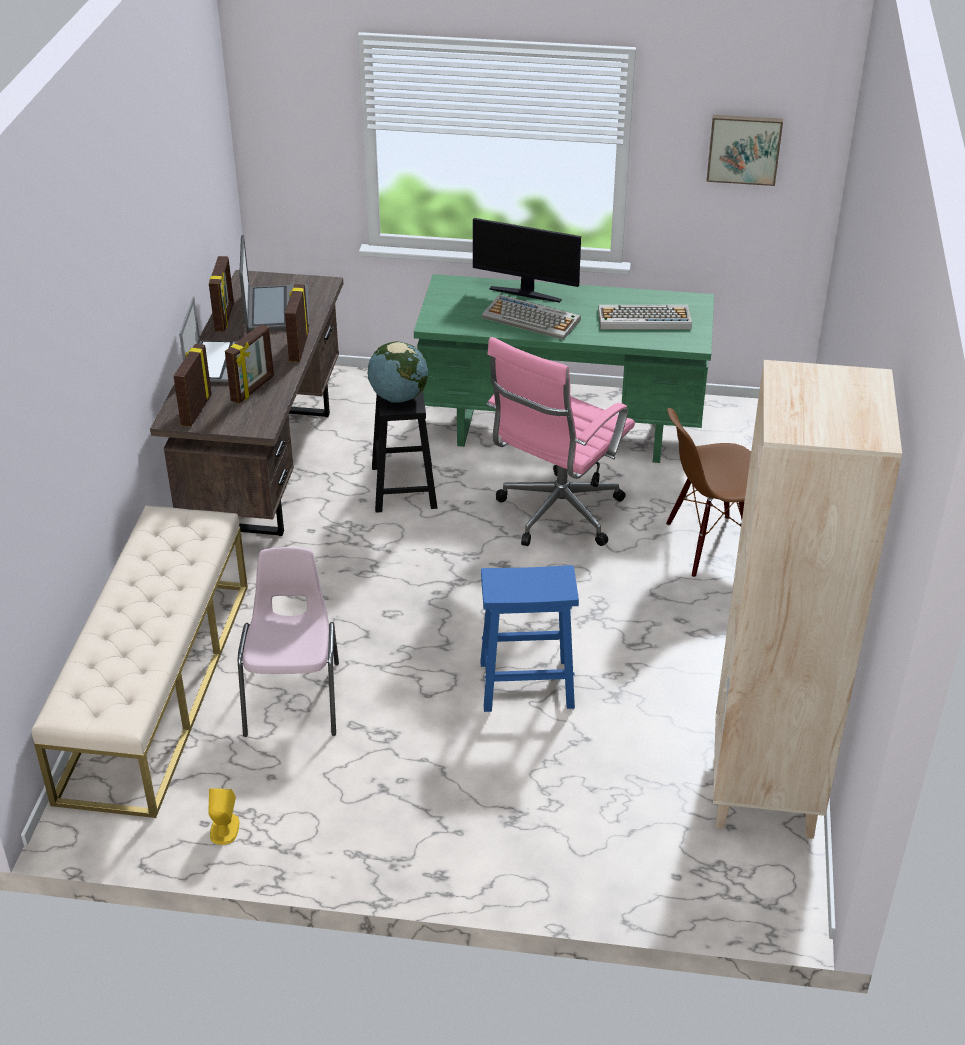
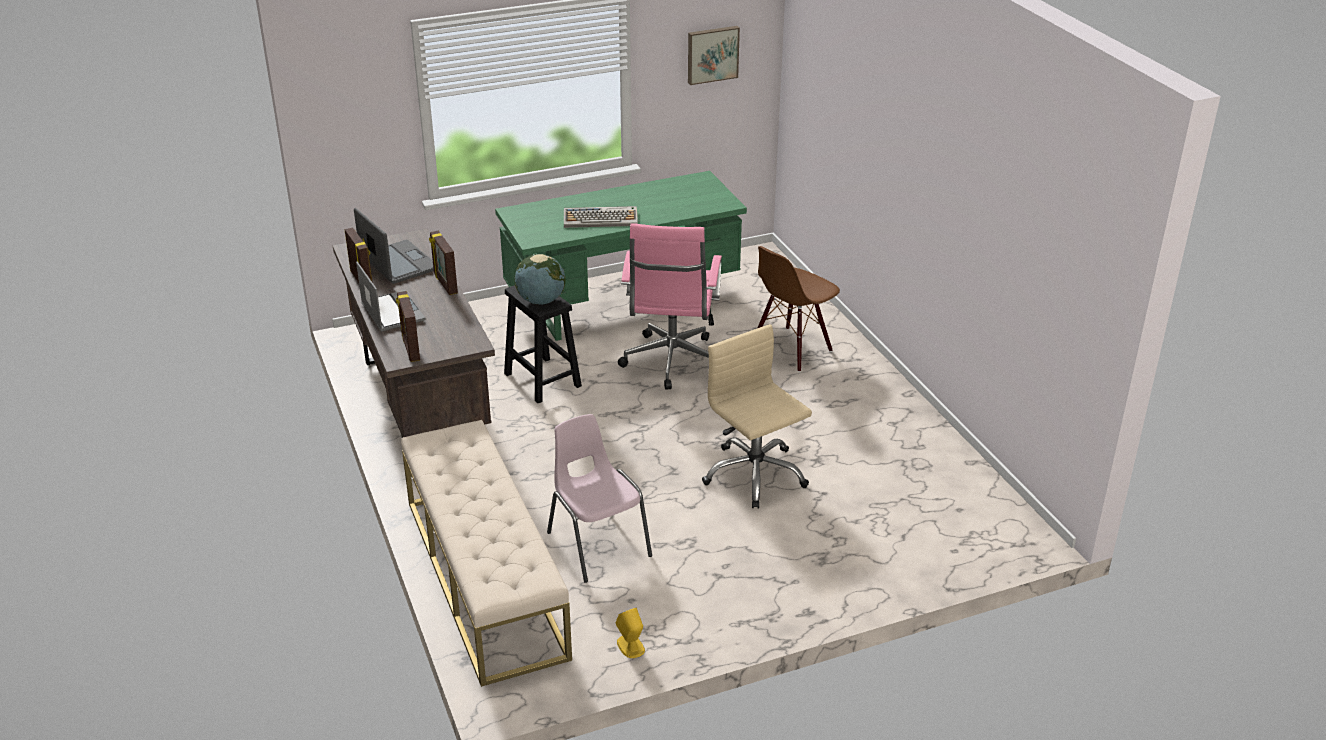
camera: 30 degrees left, 5 degrees down
(253, 389) = (441, 321): picture frame -> none
(526, 293) = (579, 203): monitor -> none
(528, 684) = (754, 475): blue stool -> beige office chair
(643, 319) = (679, 198): keyboard -> none
(765, 790) = (960, 480): beige bookcase -> none

